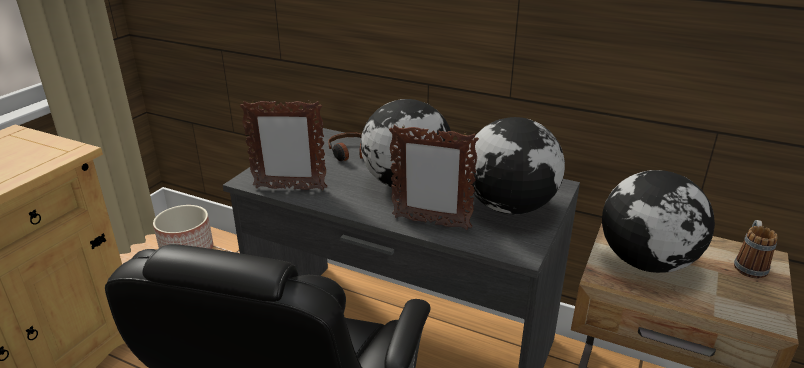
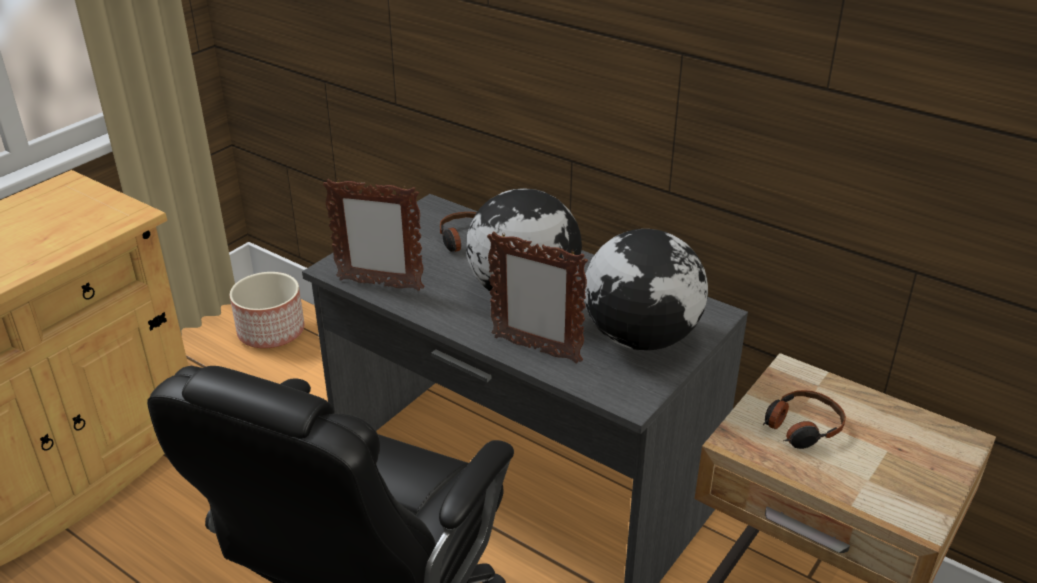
camera: 10 degrees right, 5 degrees up
(647, 262) = (801, 428): globe -> headphones
(749, 265) = (933, 447): mug -> none

